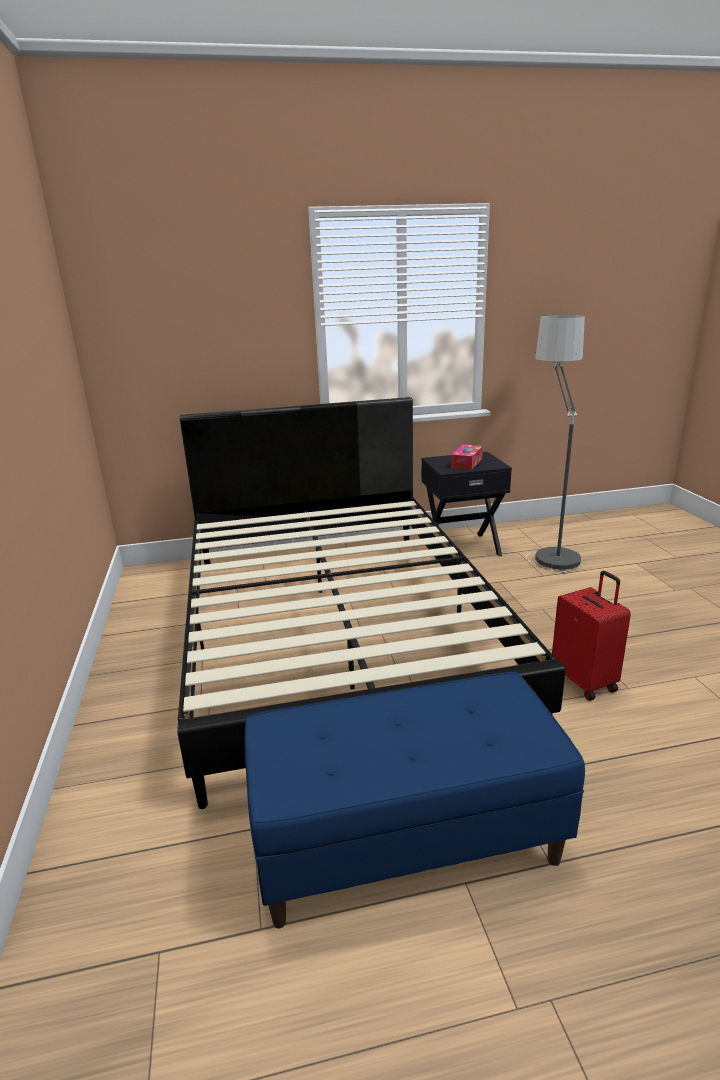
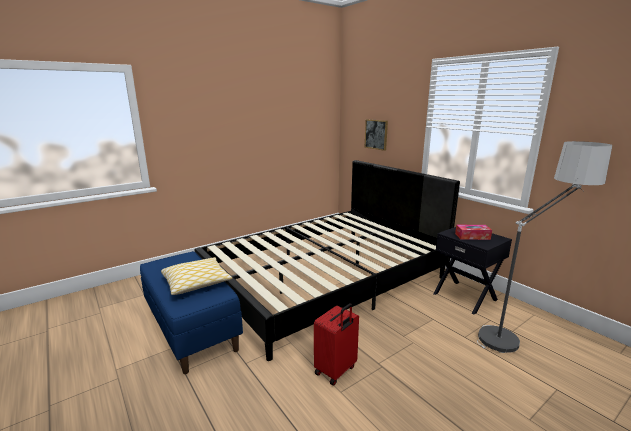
camera: 65 degrees right, 5 degrees down
(201, 355) = (376, 134): none -> picture
(436, 718) = (196, 282): none -> pillow

